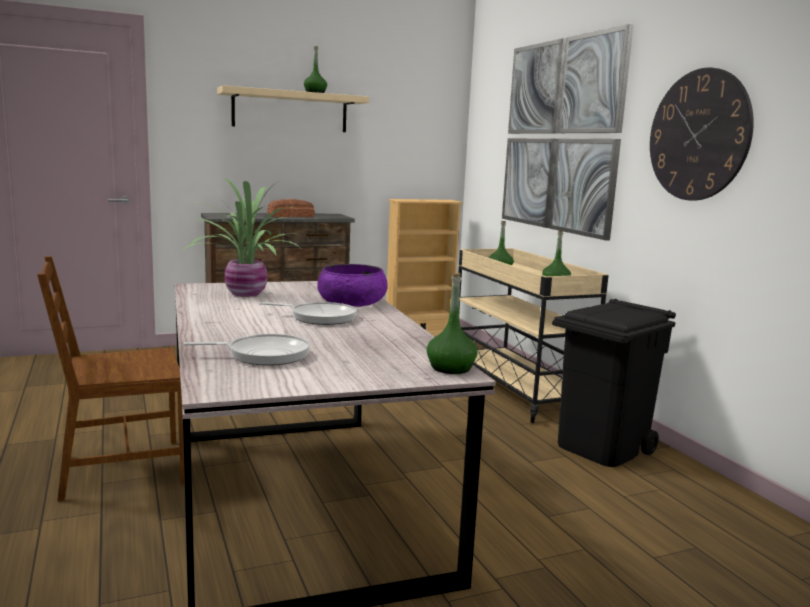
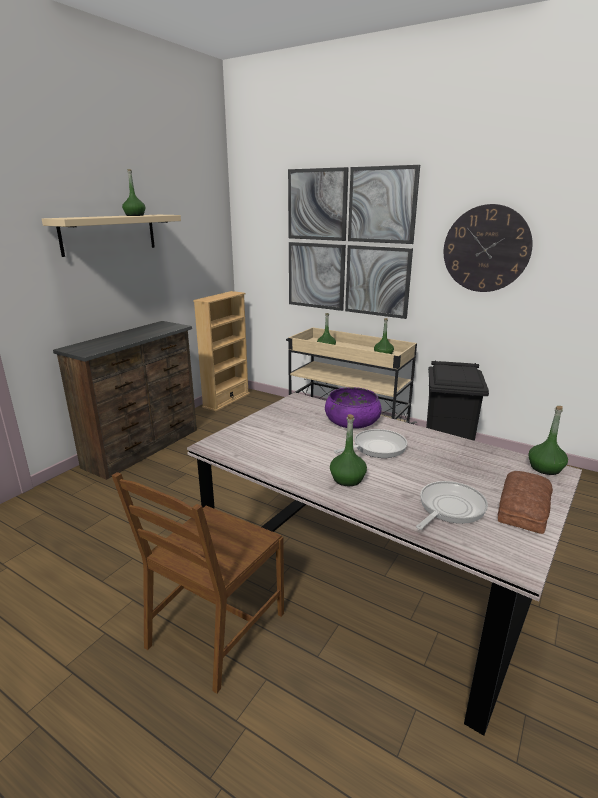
camera: 35 degrees left, 10 degrees up
(235, 322) = (347, 479): none -> green bottle
(246, 294) = (271, 440): potted plant -> none
(291, 216) = (140, 334): bread -> bread (525, 508)

